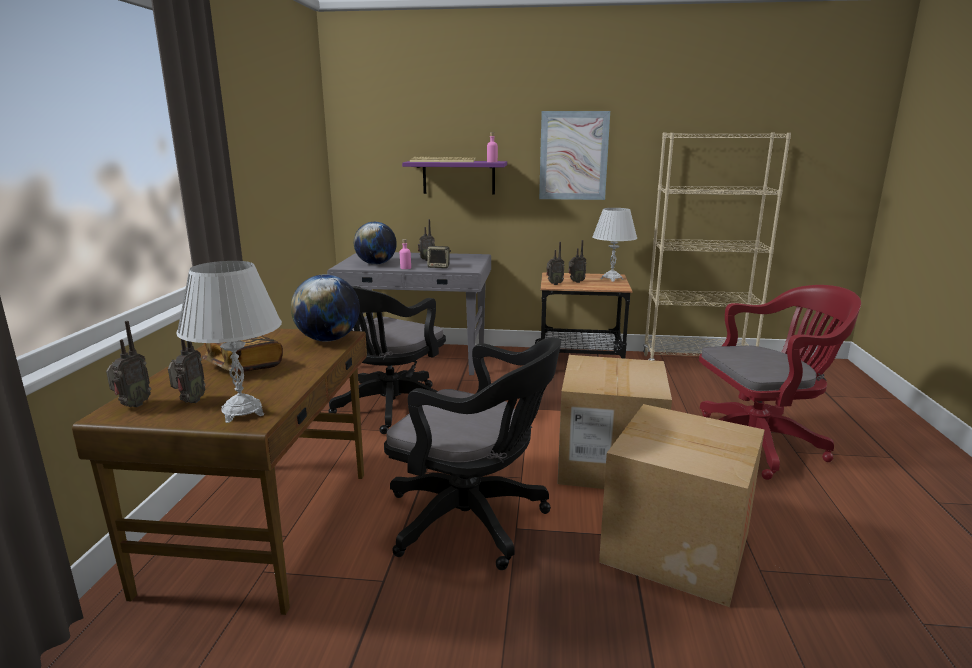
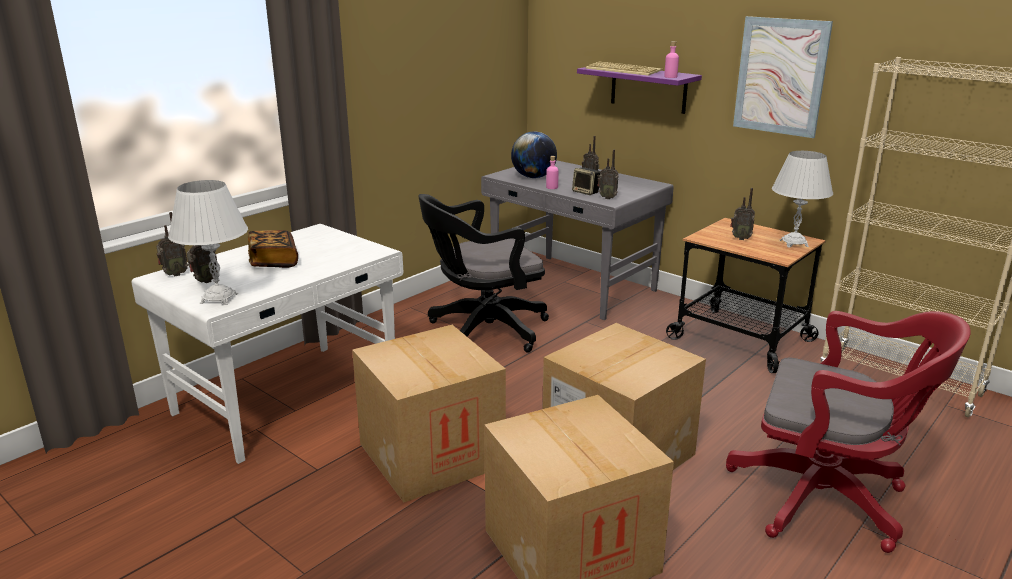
camera: 35 degrees right, 5 degrees up
(266, 527) = (290, 399): brown desk -> white desk
(328, 339) = (361, 252): globe -> none
(474, 521) = (431, 454): black office chair -> cardboard box
(554, 284) = (708, 236): radio -> radio (607, 198)

